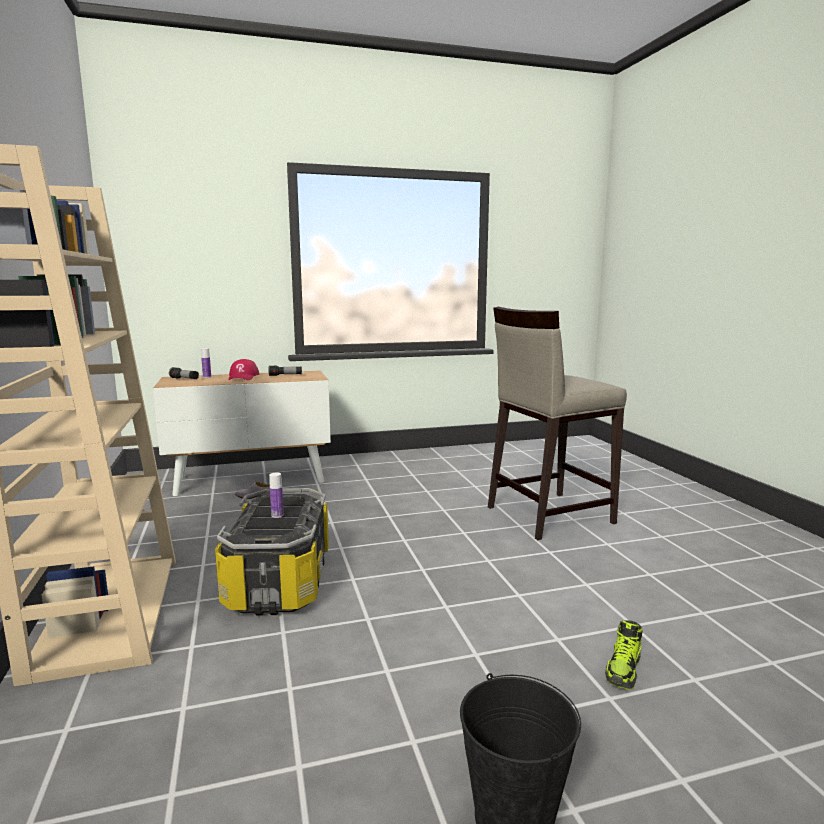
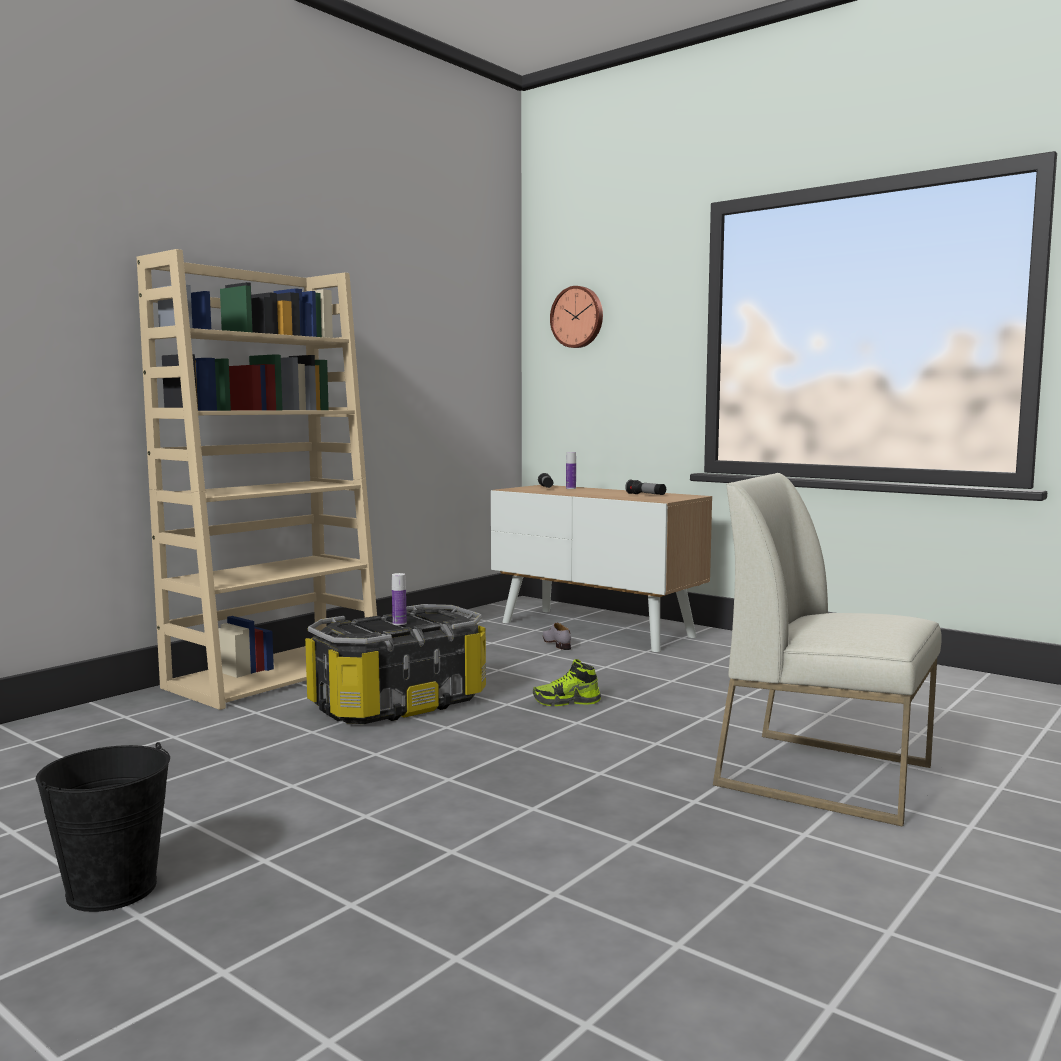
camera: 55 degrees right, 5 degrees down
(167, 236) = (578, 317): none -> wall clock
(243, 377) = (599, 492): red cap -> none
(548, 515) = (827, 775): beige stool -> white chair
(624, 670) = (424, 904): shoe -> shoe (566, 702)

